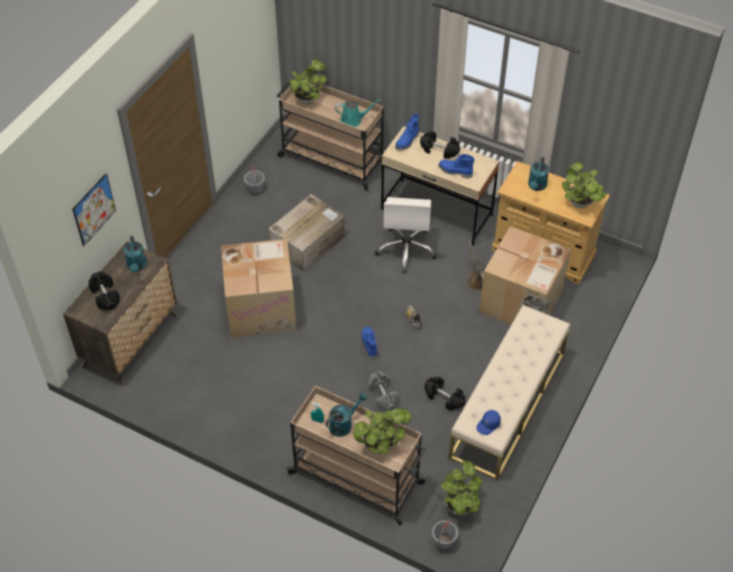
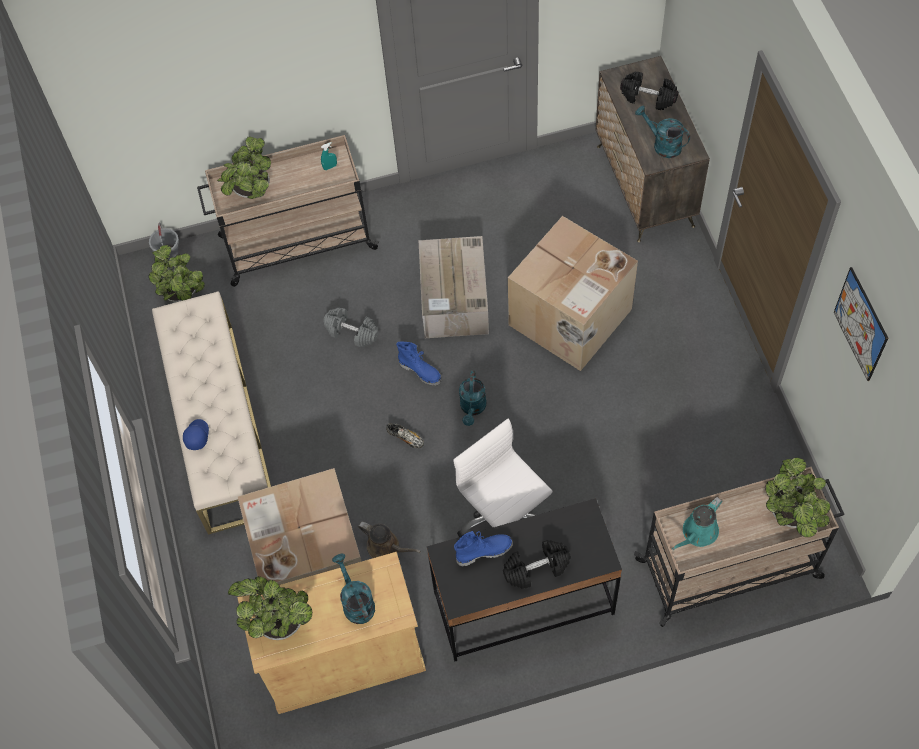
camera: 140 degrees right, 10 degrees up
(94, 209) = (710, 62): picture -> picture (860, 324)
(255, 189) = (757, 444): grey bucket -> none
(308, 242) = (617, 432): cardboard box -> cardboard box (455, 300)
(344, 424) = (303, 182): turquoise watering can -> turquoise watering can (473, 408)
(407, 141) = (588, 547): blue boot -> none
(436, 212) = (523, 603): beige desk -> black desk
(444, 398) = (290, 379): black dumbbell -> none
(488, 425) = (184, 318): blue cap -> blue cap (196, 436)

